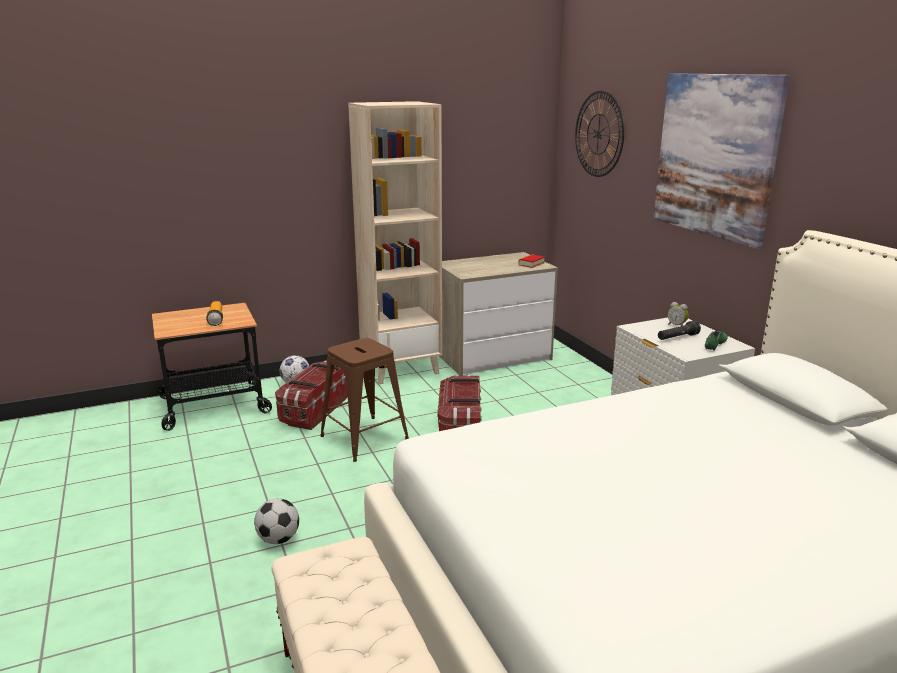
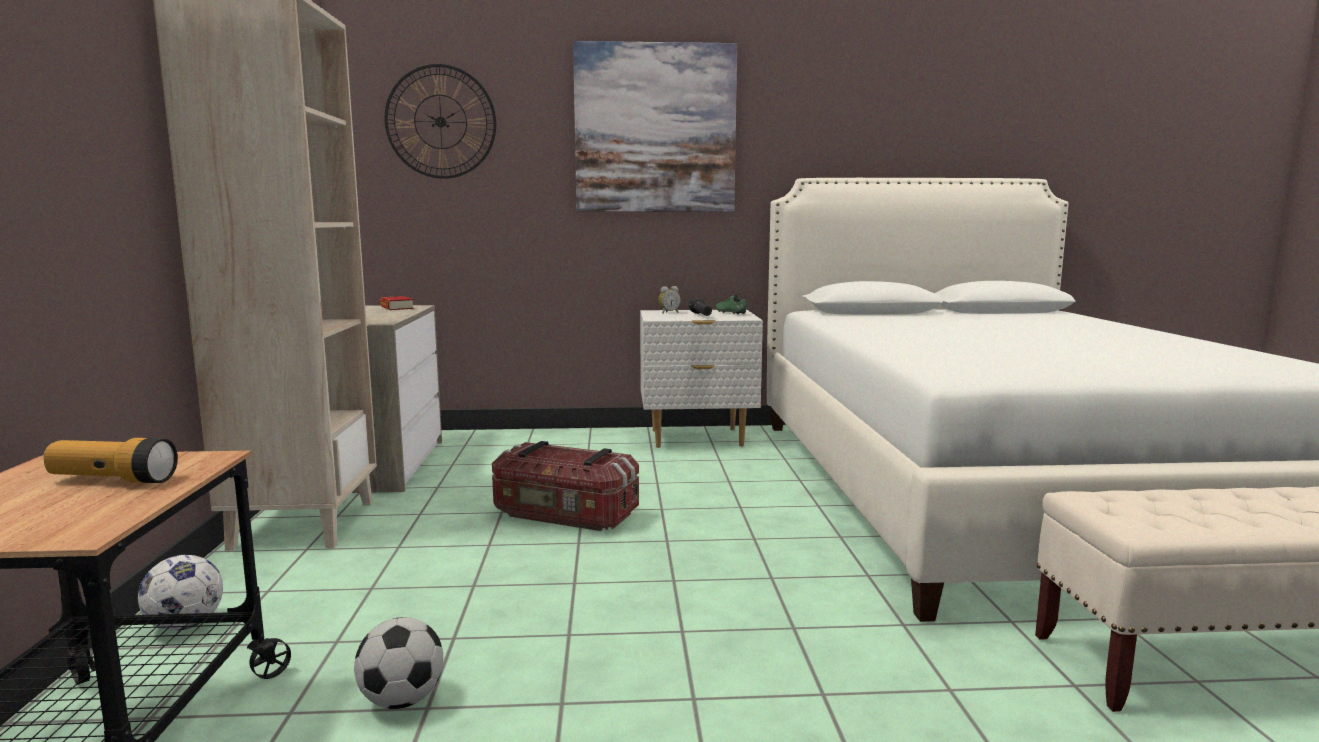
camera: 70 degrees left, 10 degrees down
(279, 539) = (806, 695): football -> football (402, 700)
(314, 410) = (349, 617): storage box -> none
(365, 438) = (522, 583): brown stool -> none

